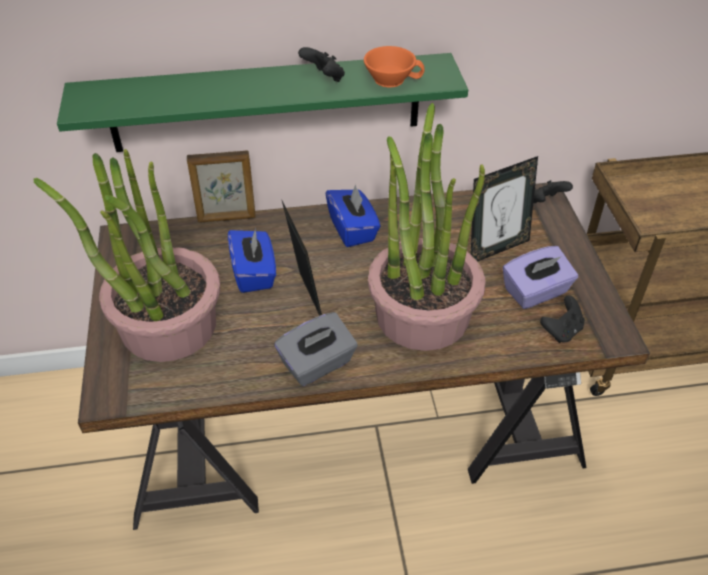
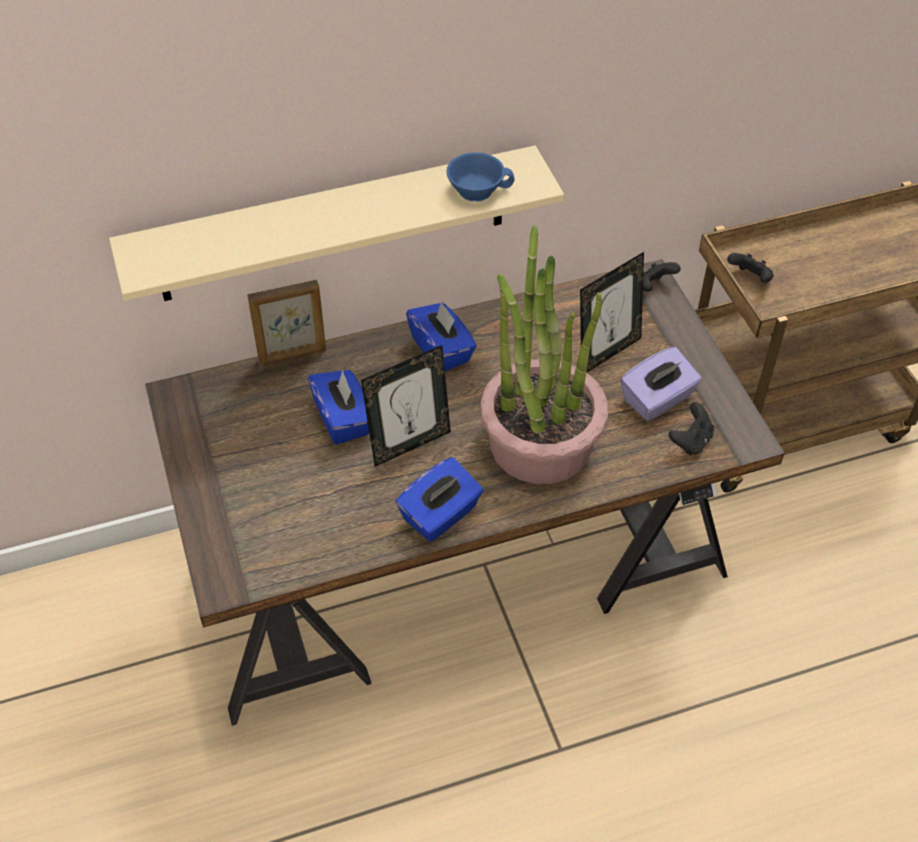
camera: 10 degrees left, 5 degrees up
(167, 325) = (263, 494): potted plant -> none
(266, 103) = (333, 225): green shelf -> beige shelf
(305, 300) = (409, 444): picture frame -> picture frame turned 90 degrees clockwise
(317, 364) = (440, 515): grey tissue box -> blue tissue box
(324, 78) = (403, 197): black game controller -> black game controller (750, 279)
(391, 78) = (477, 189): orange cup -> blue cup

